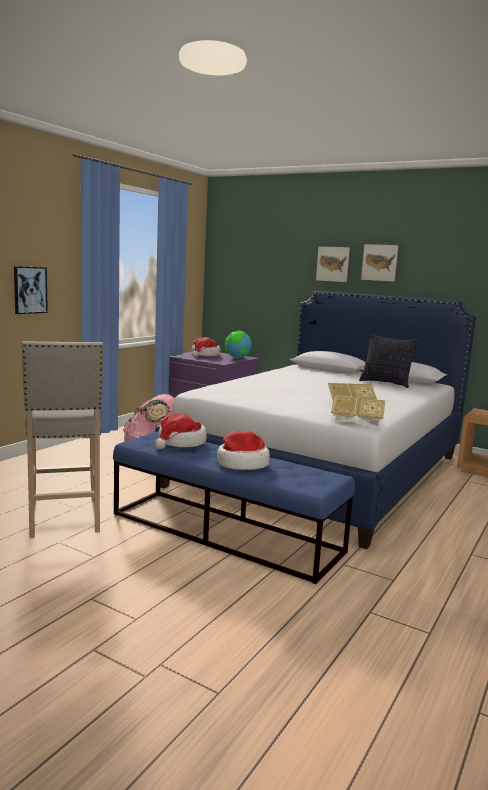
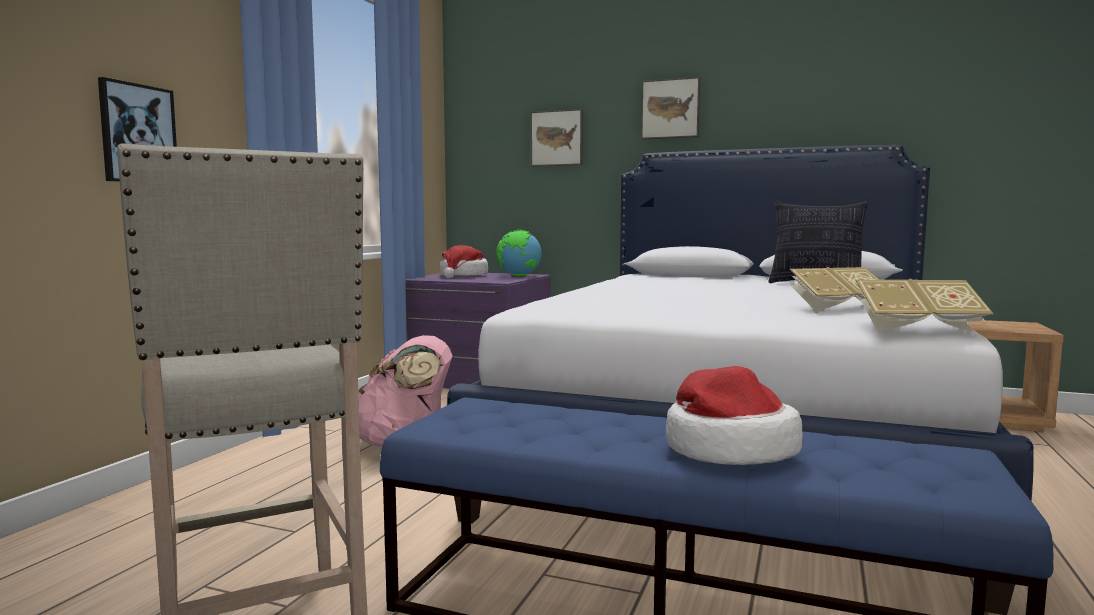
camera: 10 degrees left, 5 degrees down
(180, 443) = (537, 417): hat -> none
(380, 262) = (751, 99): picture -> picture (557, 138)

